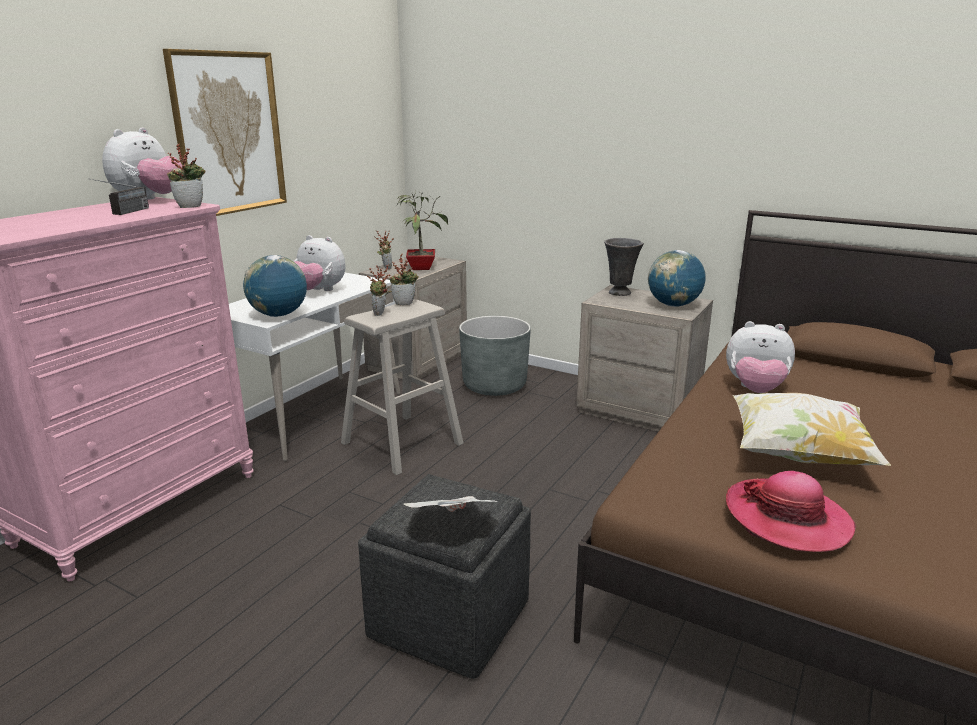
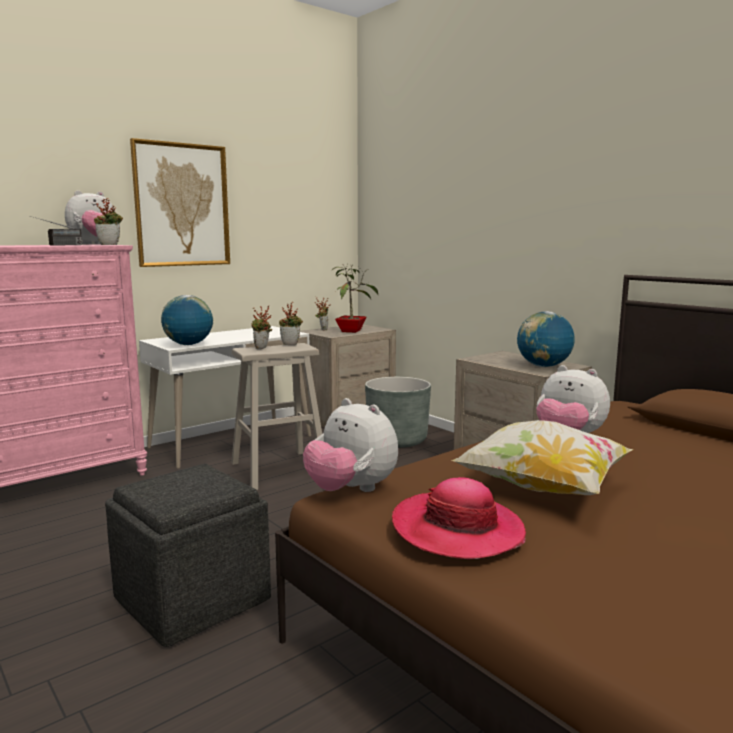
camera: 20 degrees right, 10 degrees down
(318, 291) = (241, 335): plush toy -> plush toy (351, 490)
(453, 524) = (177, 495): newspaper -> none
(620, 293) = (503, 356): grey vase -> none

